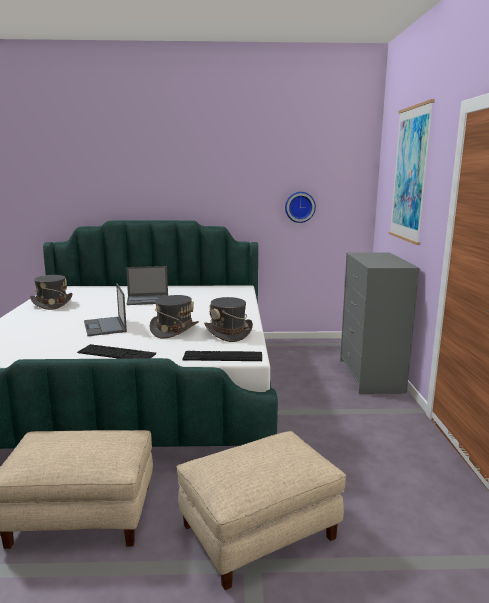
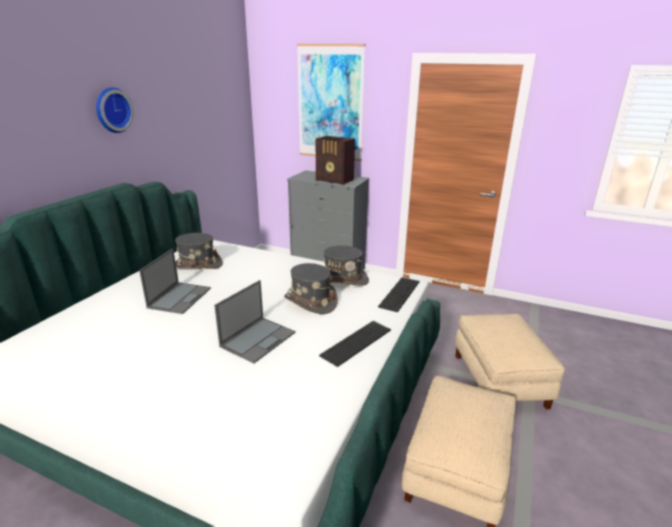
camera: 65 degrees left, 10 degrees up
(52, 303) = (89, 371): grey hat -> grey hat (197, 265)
(105, 327) = (258, 339): laptop -> laptop turned 60 degrees counterclockwise
(299, 207) = (208, 142): wall clock -> wall clock (112, 110)
(375, 261) = (335, 180): none -> radio

